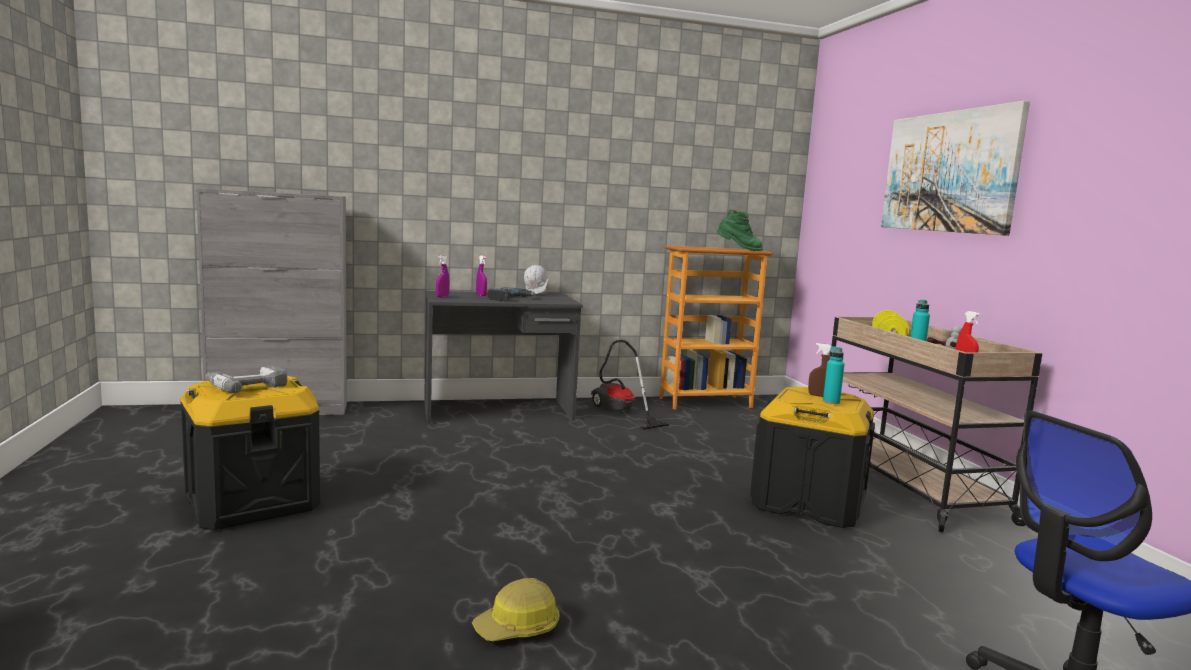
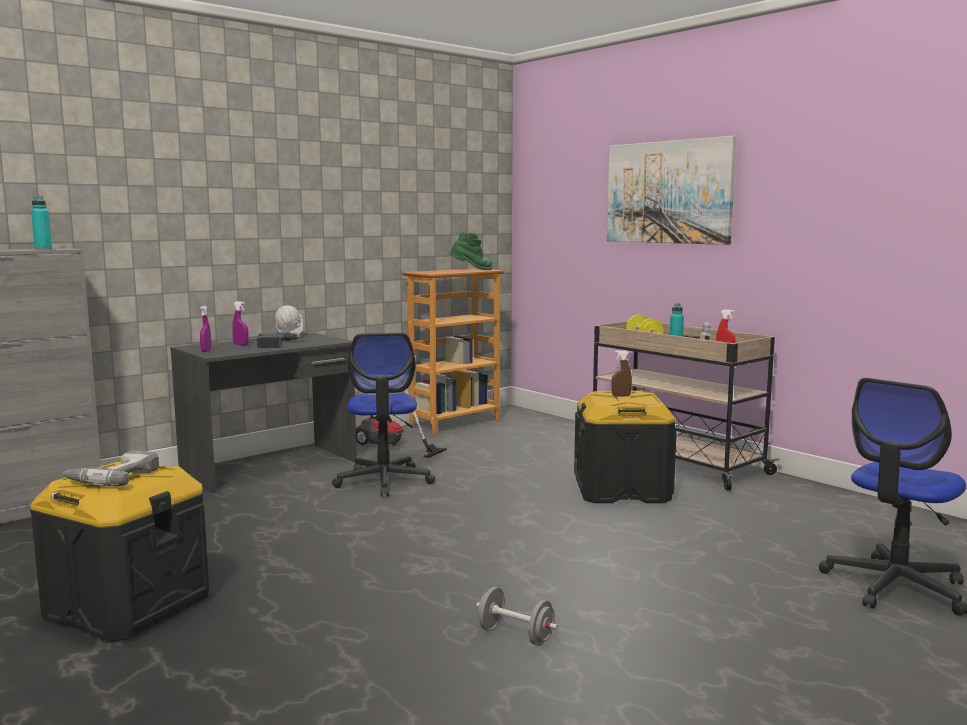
camera: 25 degrees left, 0 degrees up
(518, 628) = (515, 635): hard hat -> grey dumbbell
(577, 443) = (384, 481): none -> office chair
(831, 402) = (636, 399): turquoise bottle -> turquoise bottle (43, 249)

